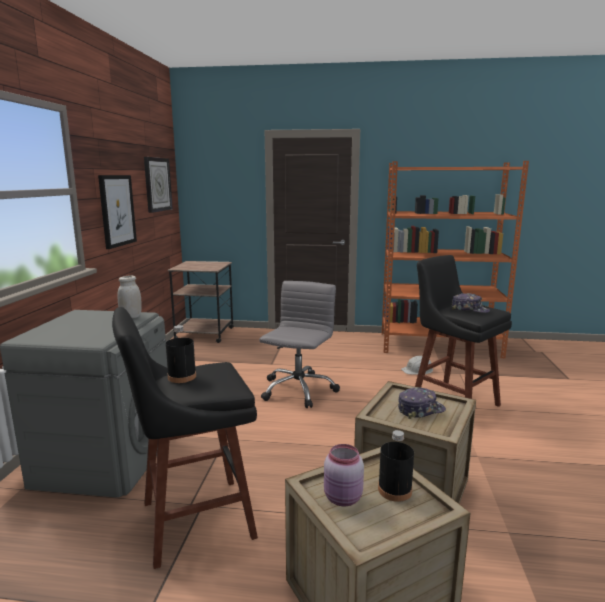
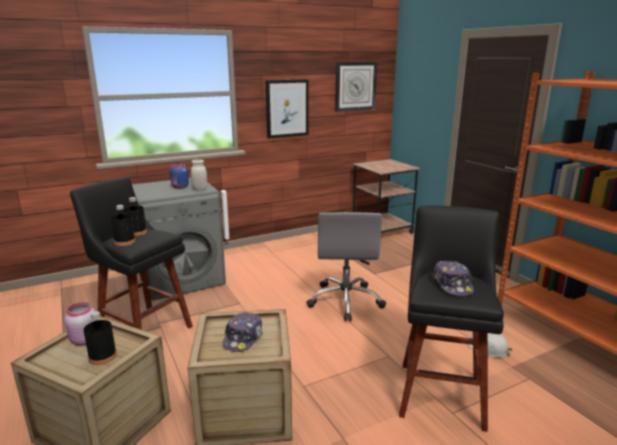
camera: 55 degrees right, 5 degrees up
(97, 323) = (180, 187): none -> blue jar
(204, 387) = (125, 242): none -> black bottle
(298, 390) = (345, 301): grey office chair -> grey office chair turned 105 degrees clockwise
(420, 410) = (243, 338): cap -> cap turned 75 degrees clockwise

